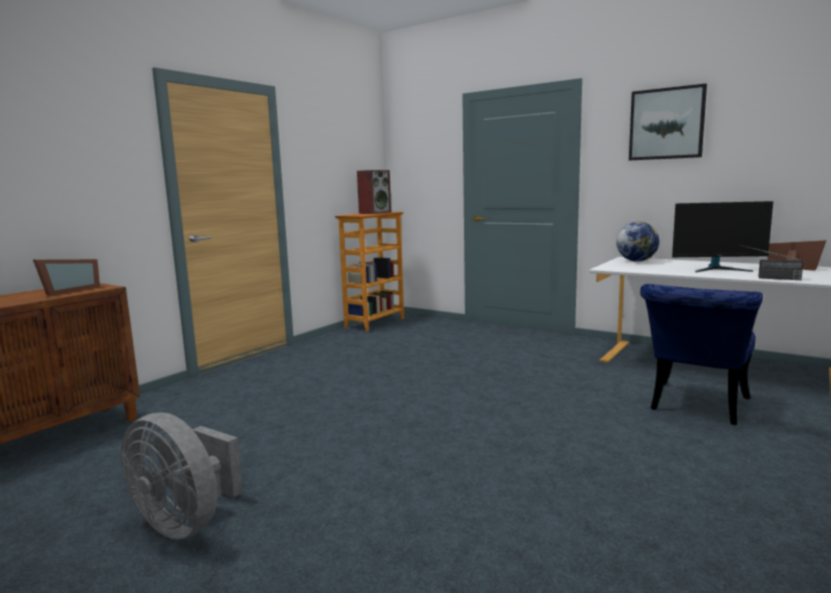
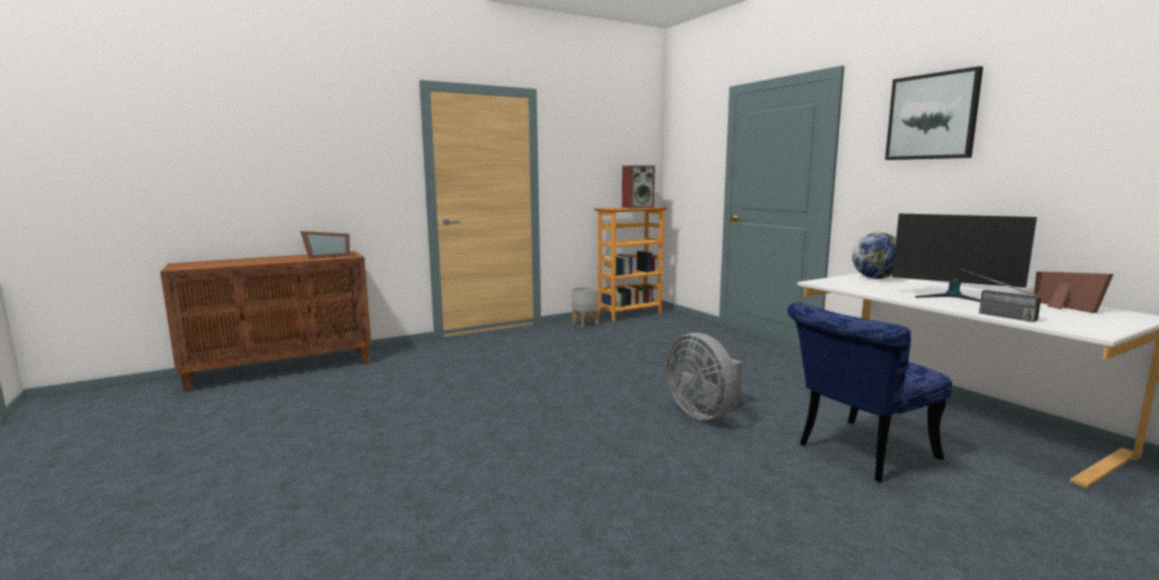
camera: 25 degrees right, 0 degrees up
(186, 522) = (317, 441): grey fan -> grey fan (703, 413)
(342, 338) = (585, 324): none -> grey planter

